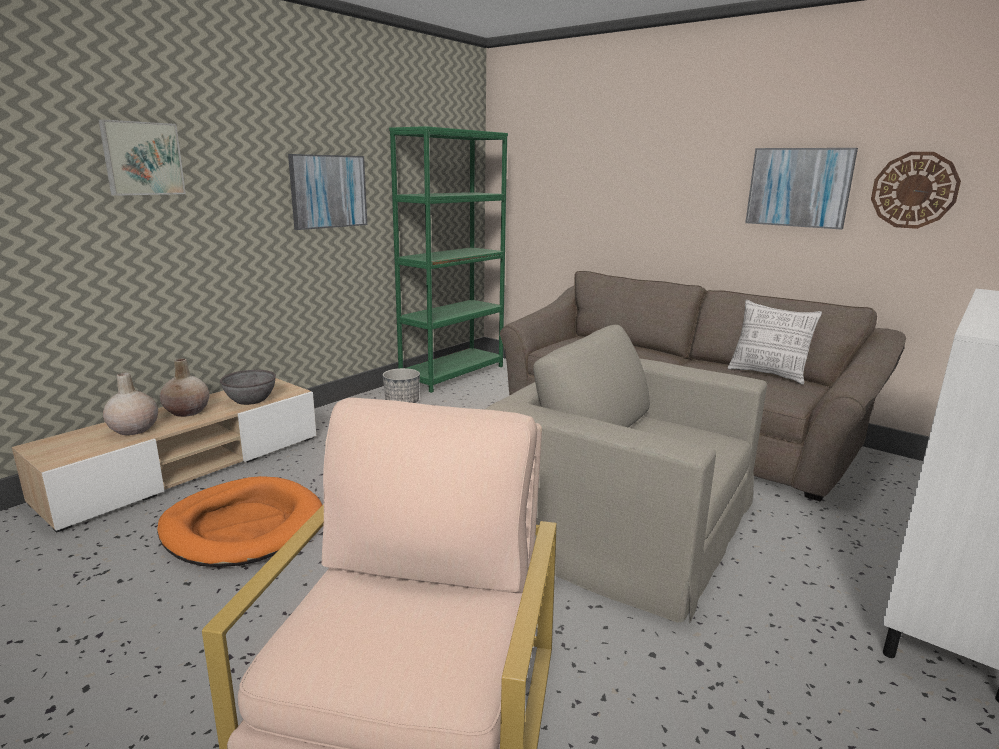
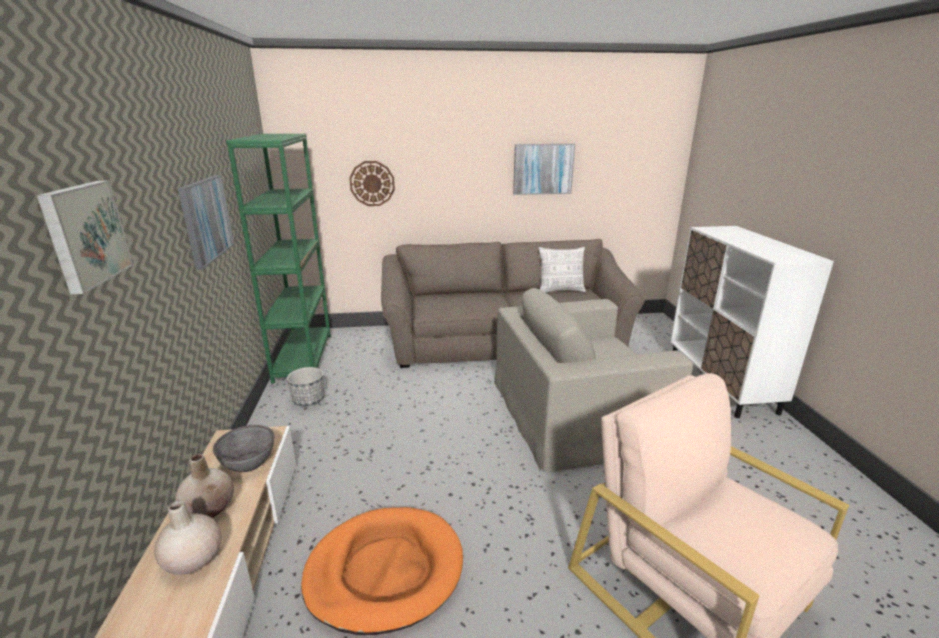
camera: 45 degrees left, 5 degrees up
(914, 190) = (604, 167): wall clock -> wall clock (372, 183)

